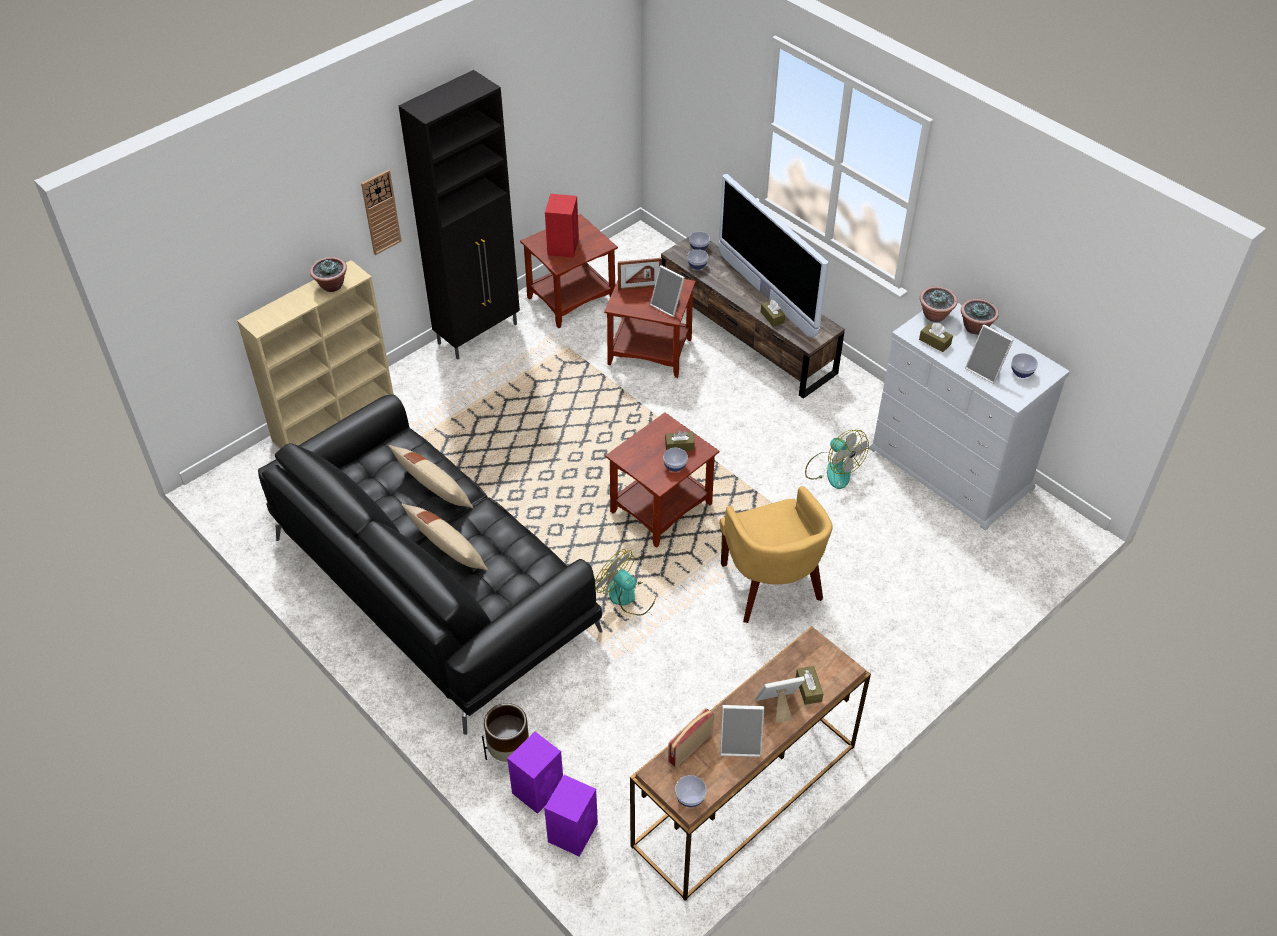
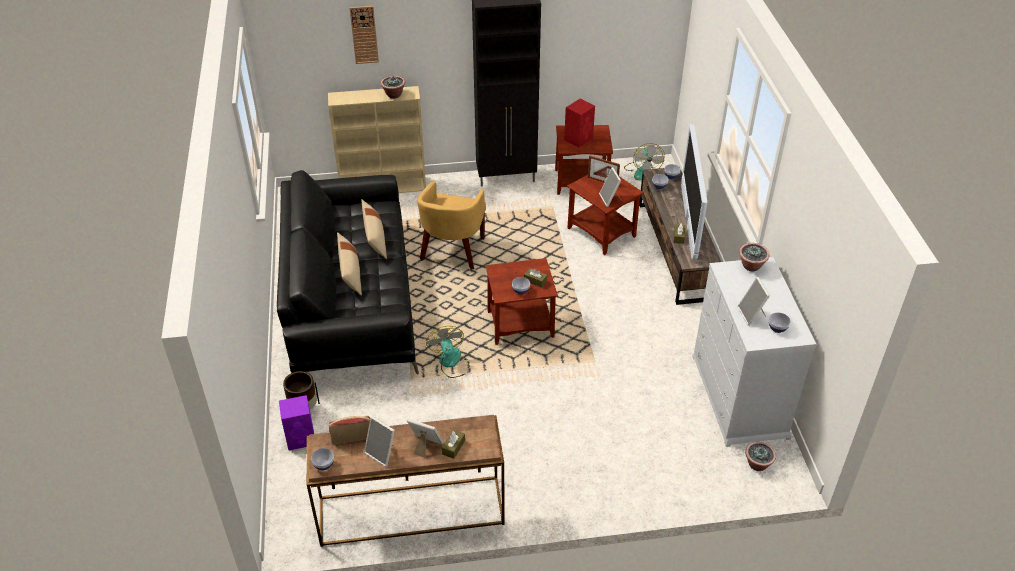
camera: 35 degrees right, 5 degrees down
(381, 212) = (448, 63): wall clock -> wall clock (364, 34)
(573, 831) = (297, 471): purple speaker -> none
(771, 586) = (544, 403): yellow armchair -> yellow armchair (452, 251)
(833, 470) = (654, 356): fan -> fan (642, 171)
(934, 342) = (733, 282): brown tissue box -> none
(975, 328) = (773, 286): potted plant -> potted plant (757, 464)

